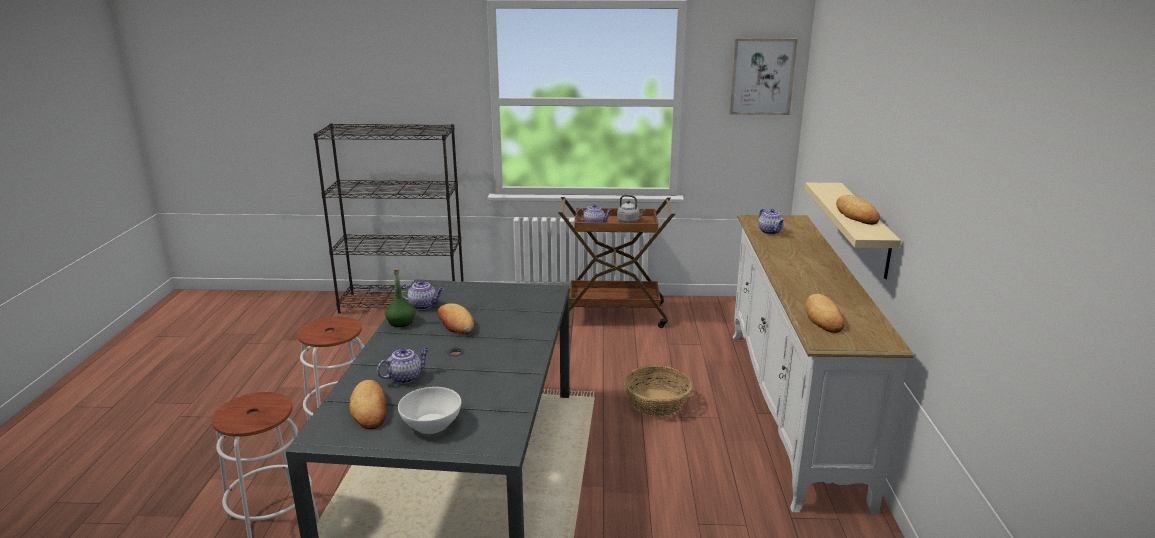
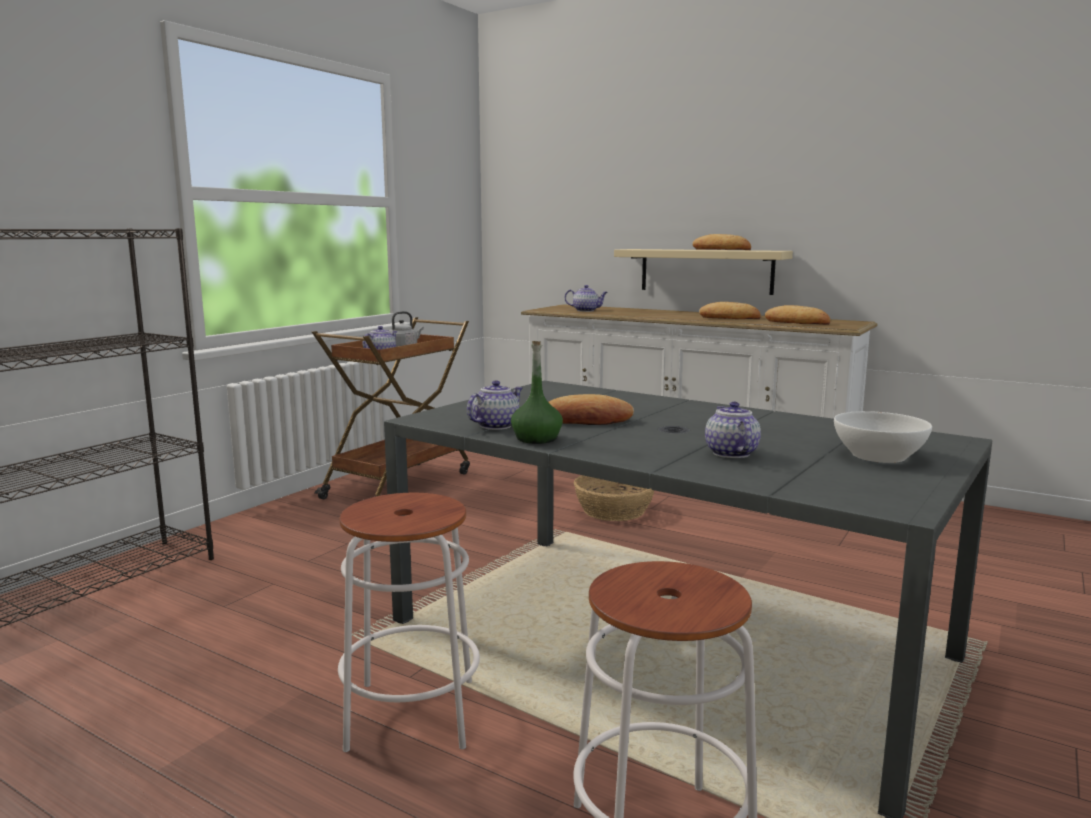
camera: 60 degrees left, 10 degrees down
(370, 409) = (817, 475): bread -> bread (729, 318)
(762, 76) = (453, 175): picture -> none

